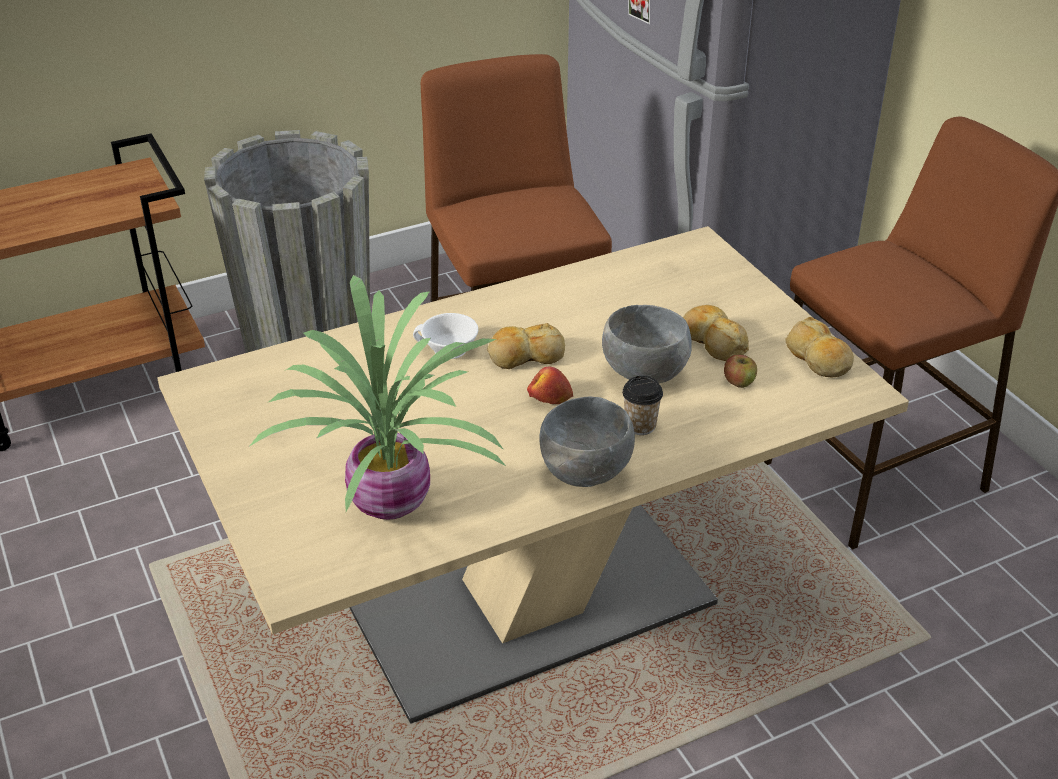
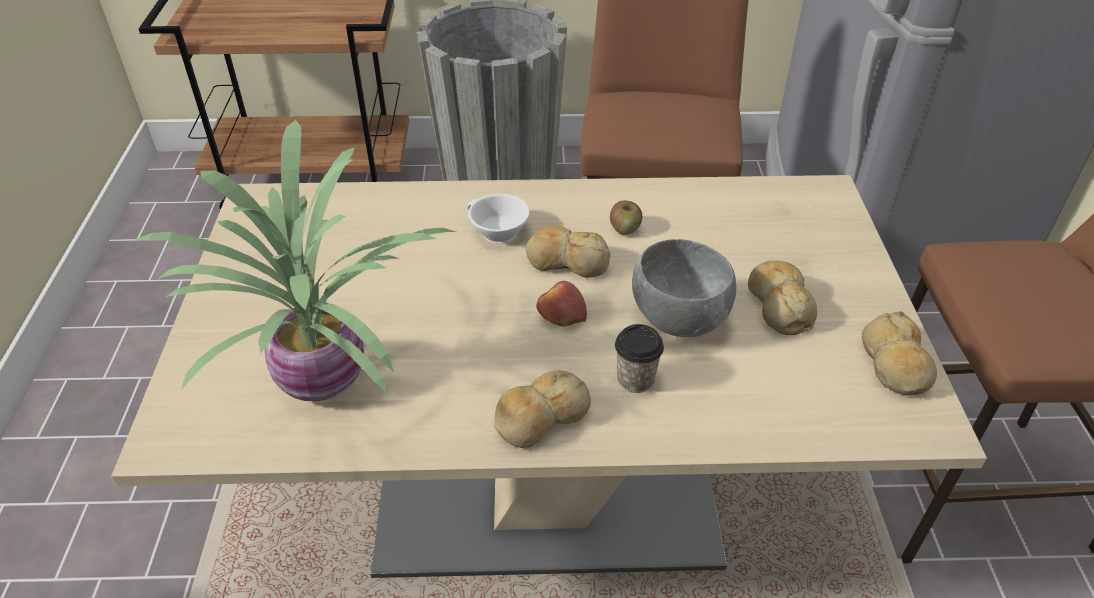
camera: 25 degrees right, 5 degrees up
(587, 473) = (540, 418): grey bowl -> bread
(739, 382) = (781, 363): apple -> apple (625, 228)

